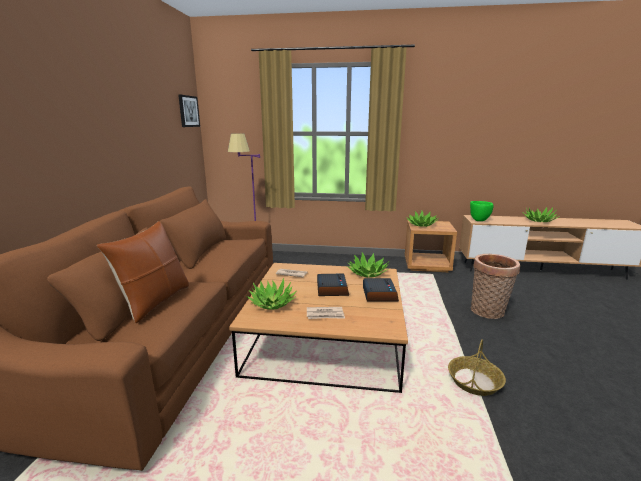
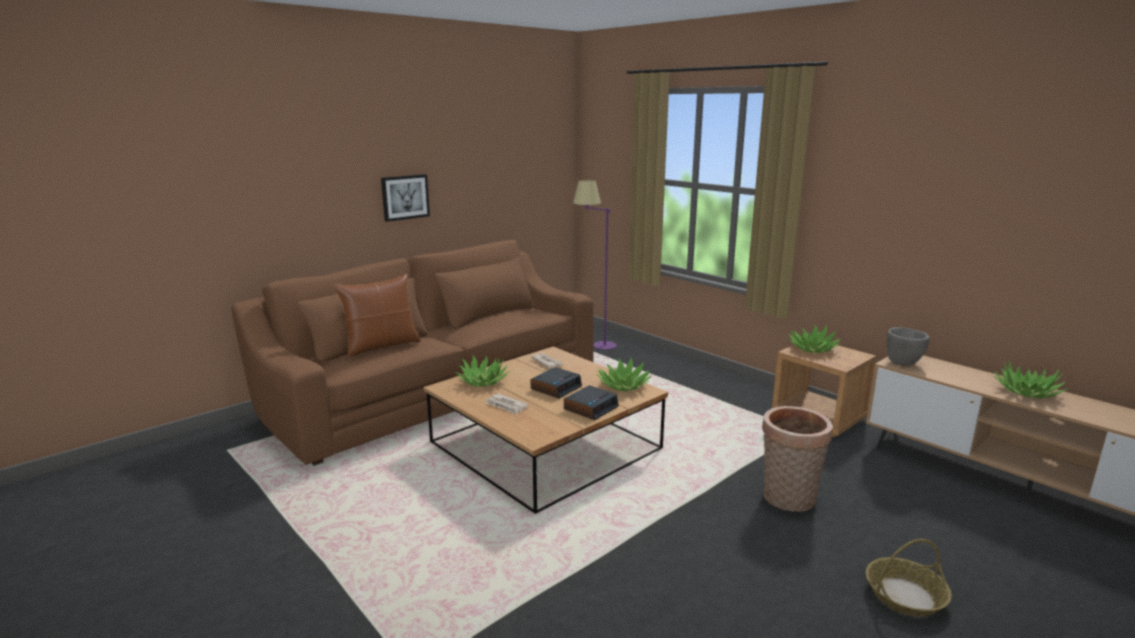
camera: 40 degrees right, 0 degrees up
(188, 111) = (555, 148): picture -> picture (405, 197)
(474, 381) = (623, 542): basket -> basket (905, 595)
(479, 220) = (903, 363): green bowl -> grey bowl

